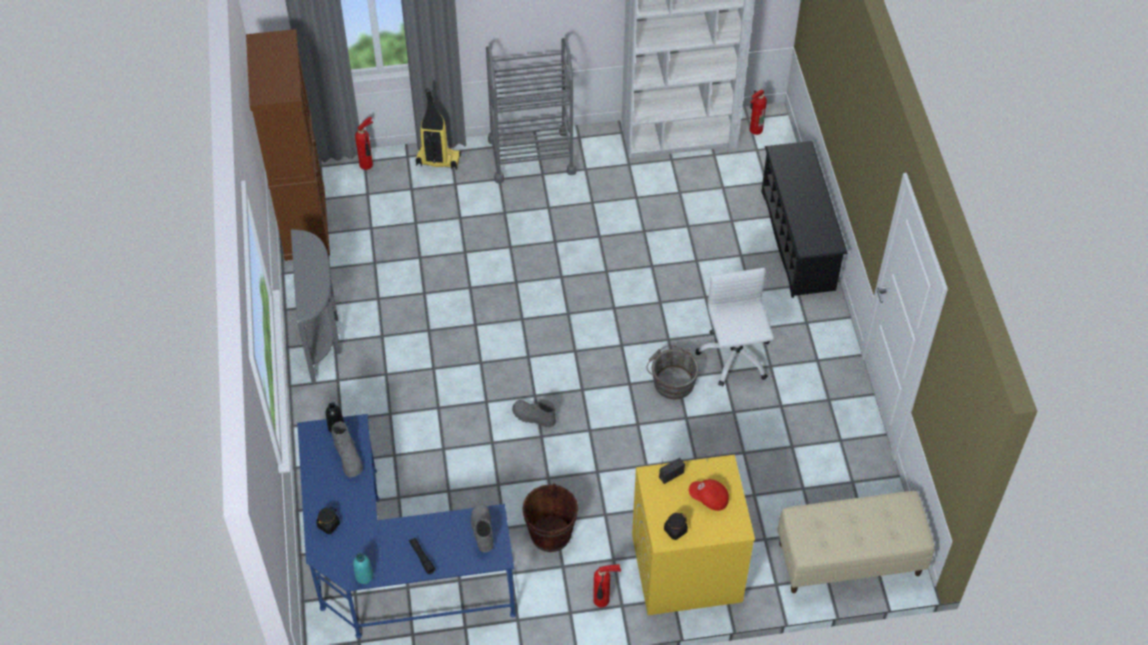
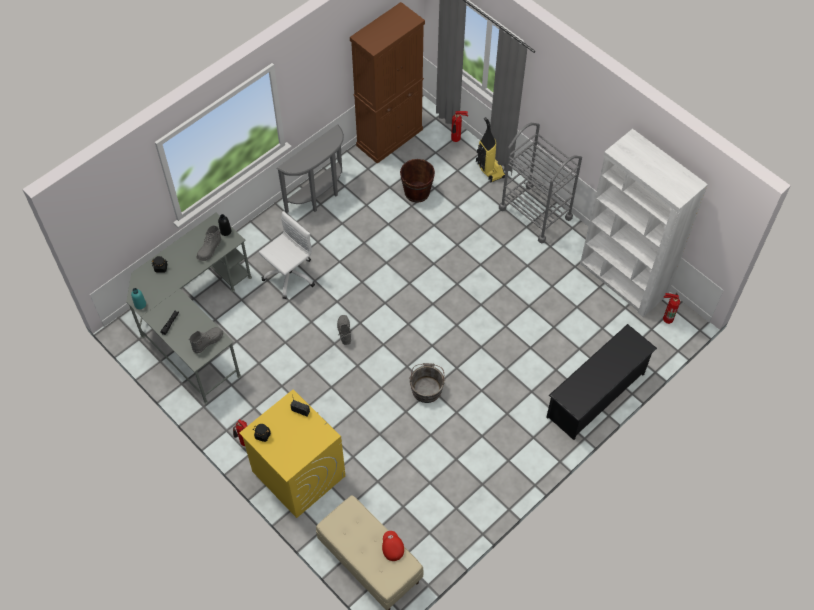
camera: 55 degrees right, 5 degrees up
(391, 566) = (195, 324): blue desk -> grey desk
(550, 534) = (271, 389): brown bucket -> brown bucket (417, 192)
(709, 498) = (298, 440): red cap -> red cap (392, 548)
(734, 356) = (473, 411): white office chair -> white office chair (289, 275)

